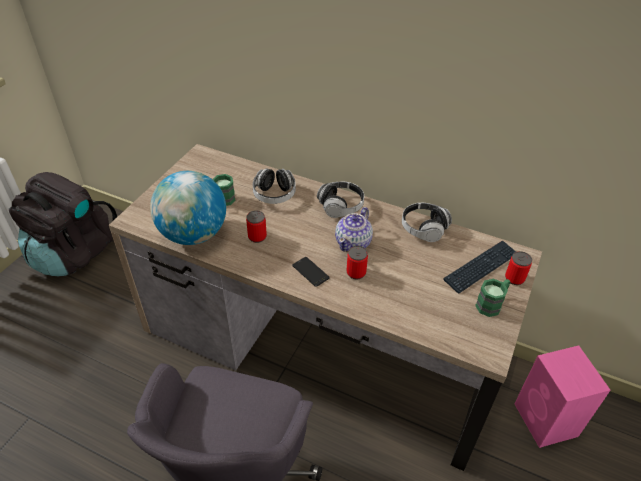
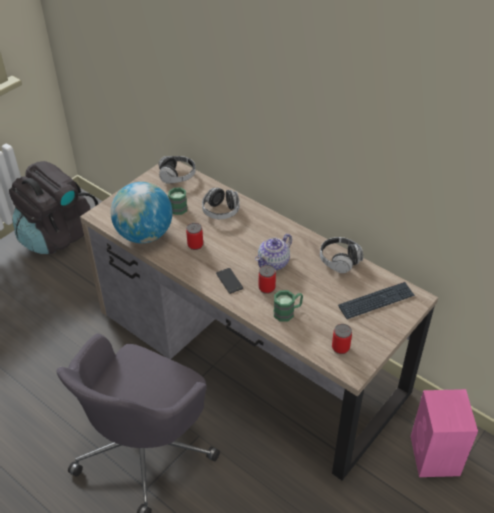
camera: 15 degrees right, 0 degrees up
(341, 206) = (274, 230): headphones -> headphones (177, 176)
(492, 304) = (372, 333): green mug -> green mug (288, 312)
(514, 278) = (401, 315): can -> can (340, 347)

